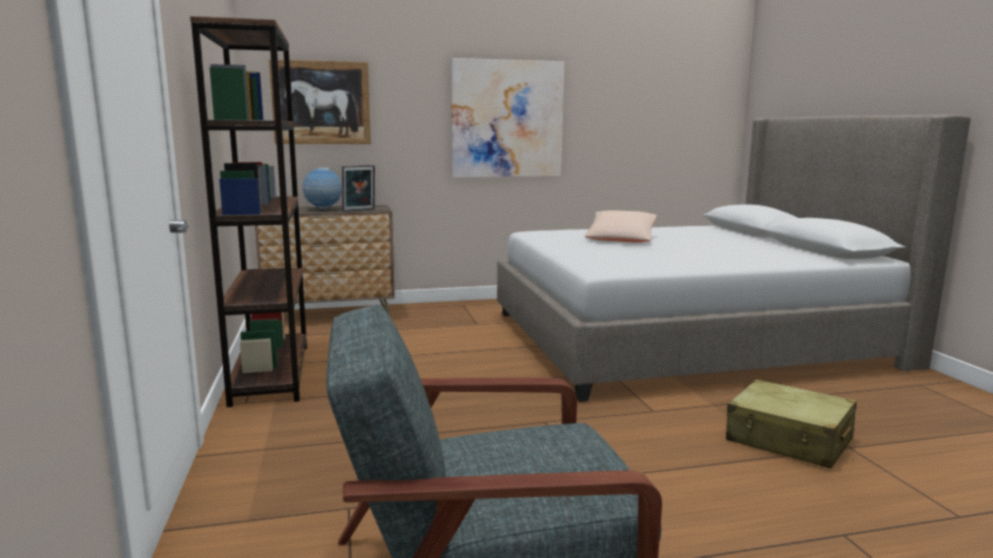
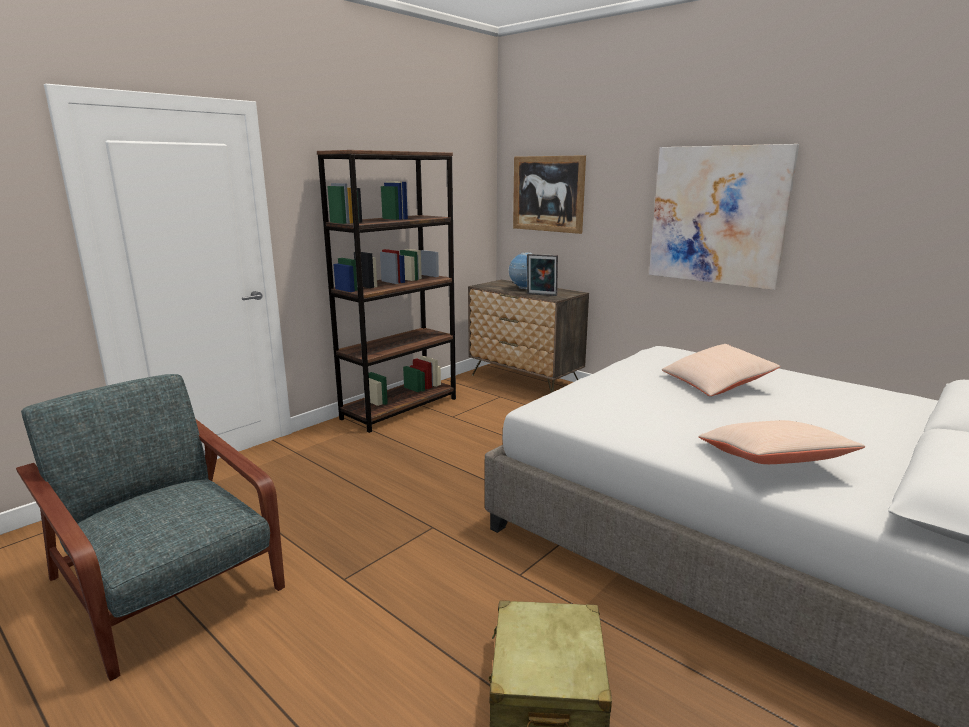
camera: 55 degrees right, 5 degrees up
(752, 257) = (772, 461): none -> beige pillow

